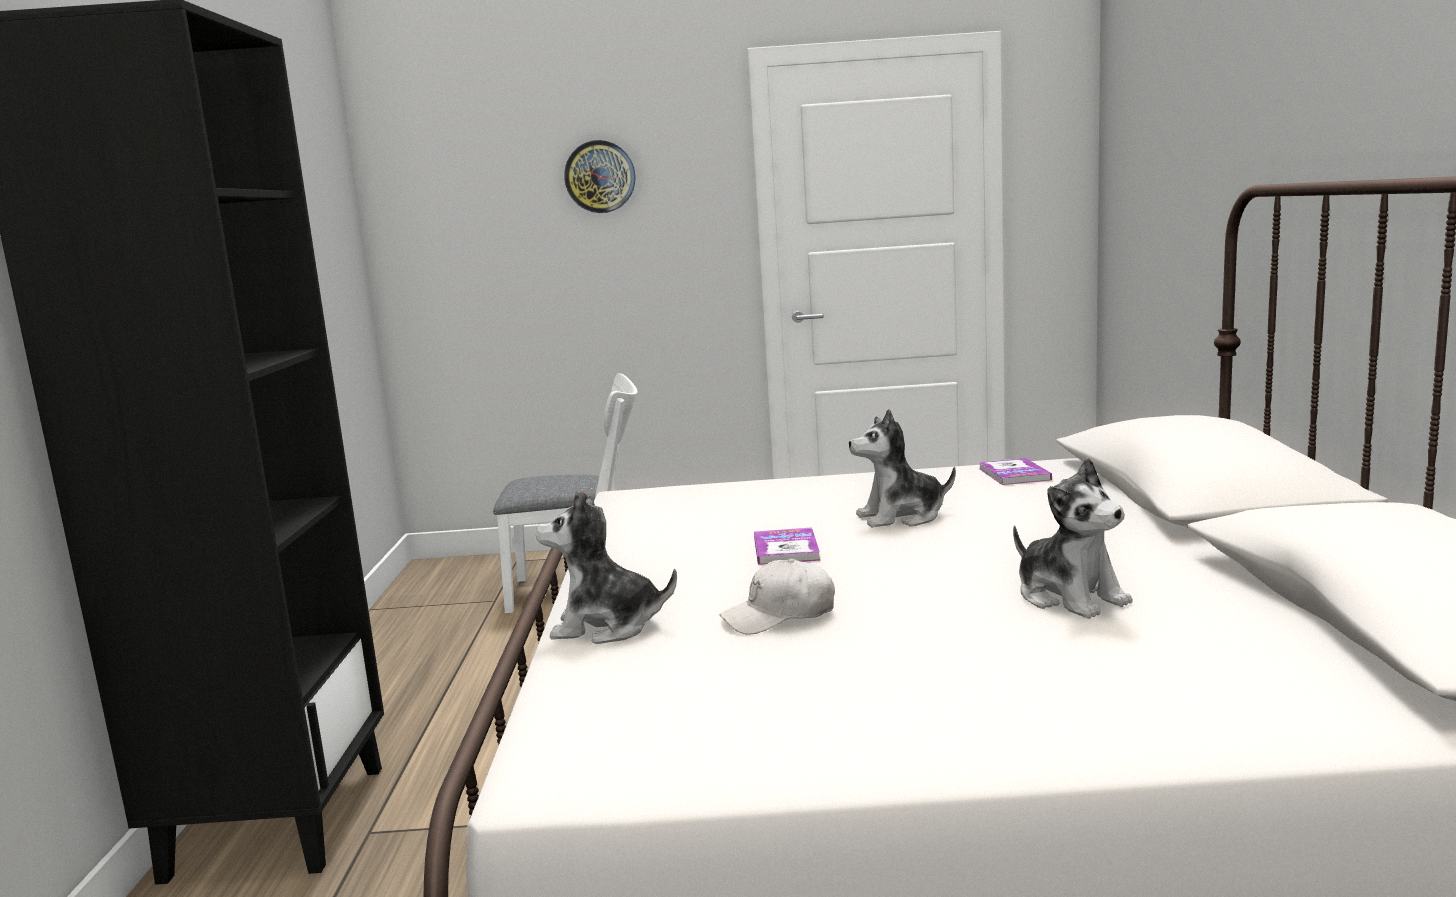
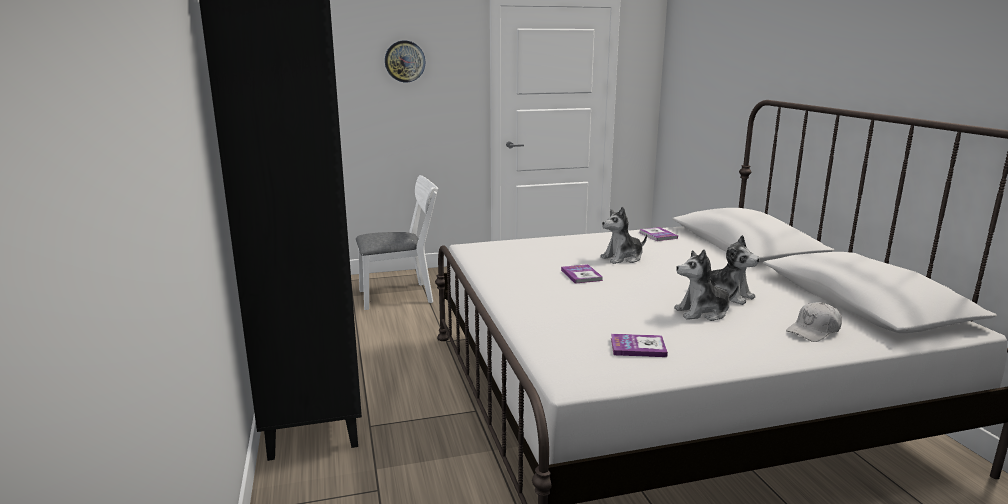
camera: 15 degrees left, 5 degrees up
(606, 627) = (530, 316): plush toy -> plush toy (702, 313)
(766, 705) = (638, 347): none -> book
(779, 616) = (608, 308): white cap -> white cap (814, 331)

